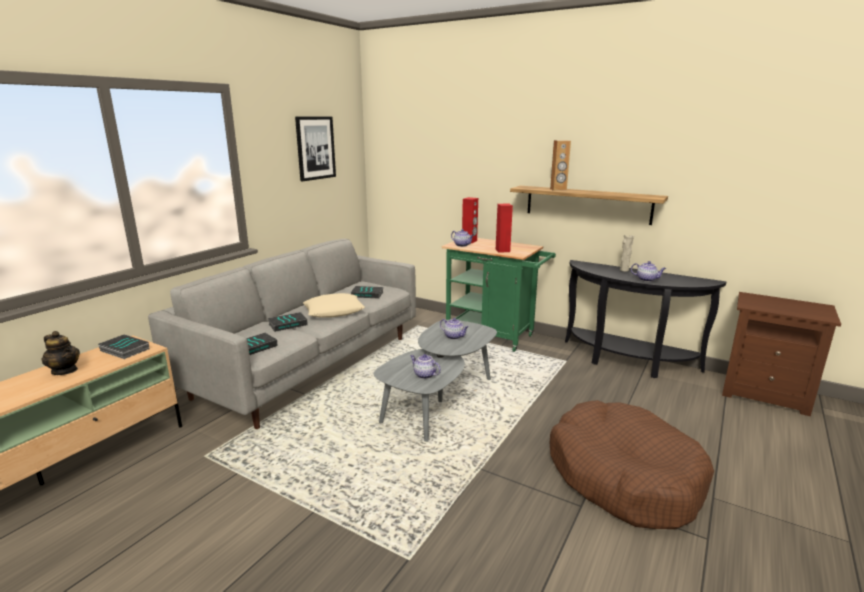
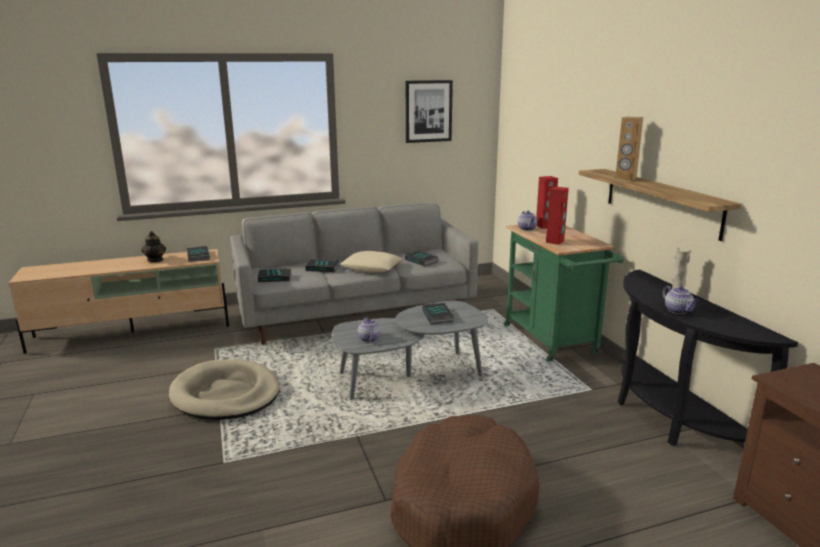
camera: 40 degrees right, 0 degrees up
(298, 495) = (226, 394): none -> beige dog bed
(454, 336) = (438, 316): teapot -> book

